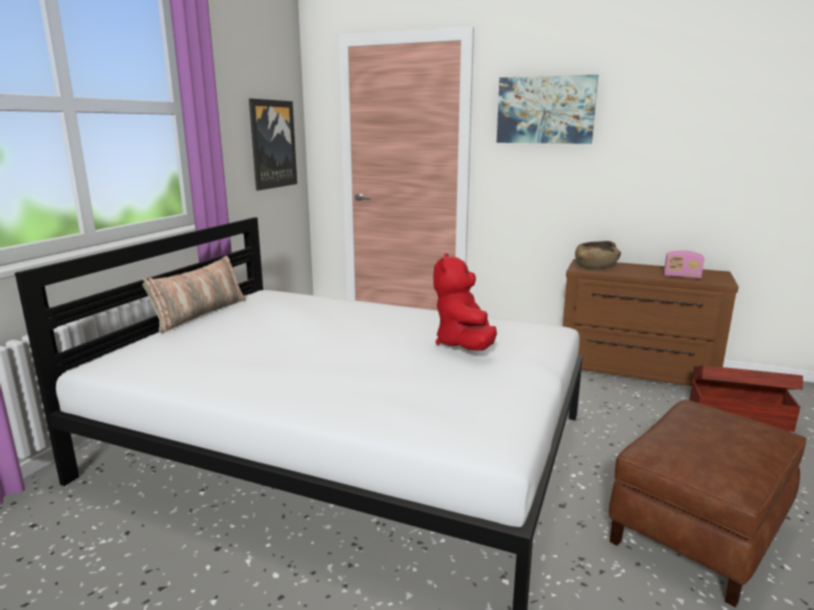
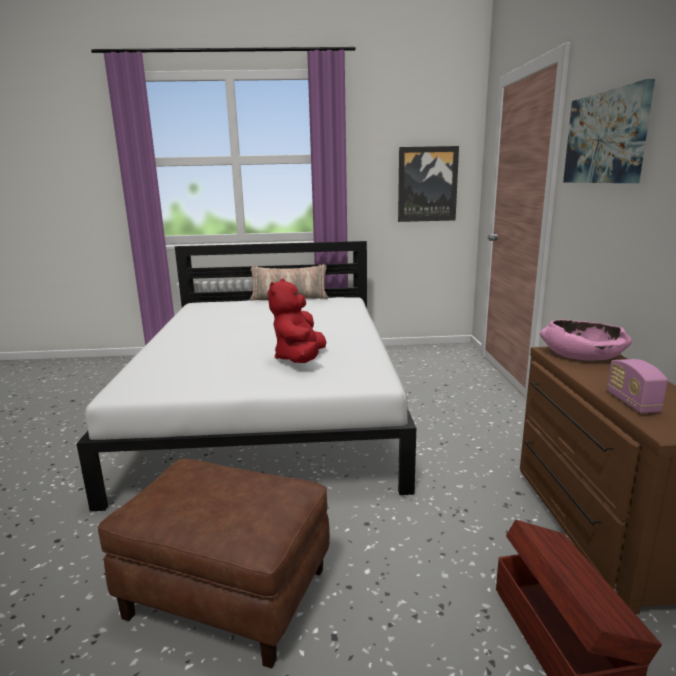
camera: 65 degrees right, 0 degrees up
(464, 345) = (300, 359): red plush toy -> red plush toy turned 60 degrees counterclockwise
(595, 266) = (582, 356): brown bowl -> pink bowl

